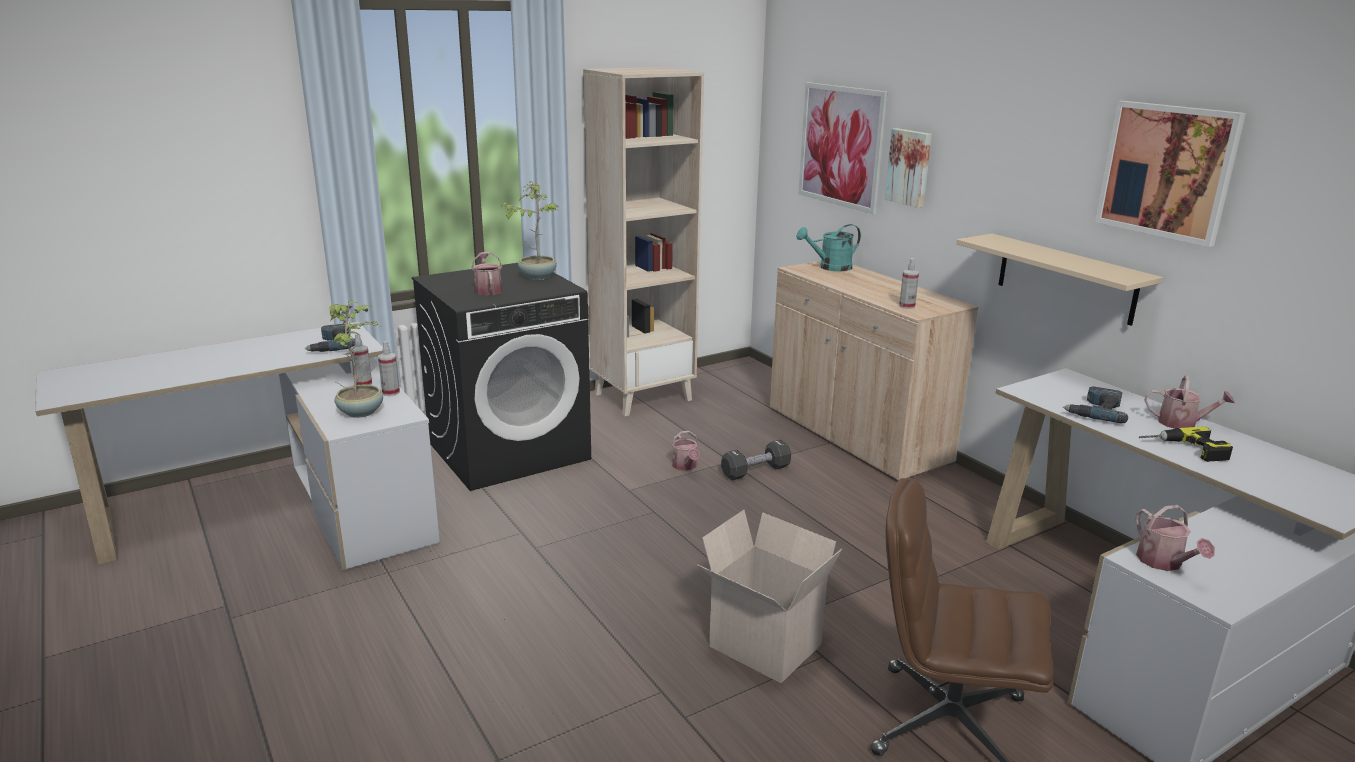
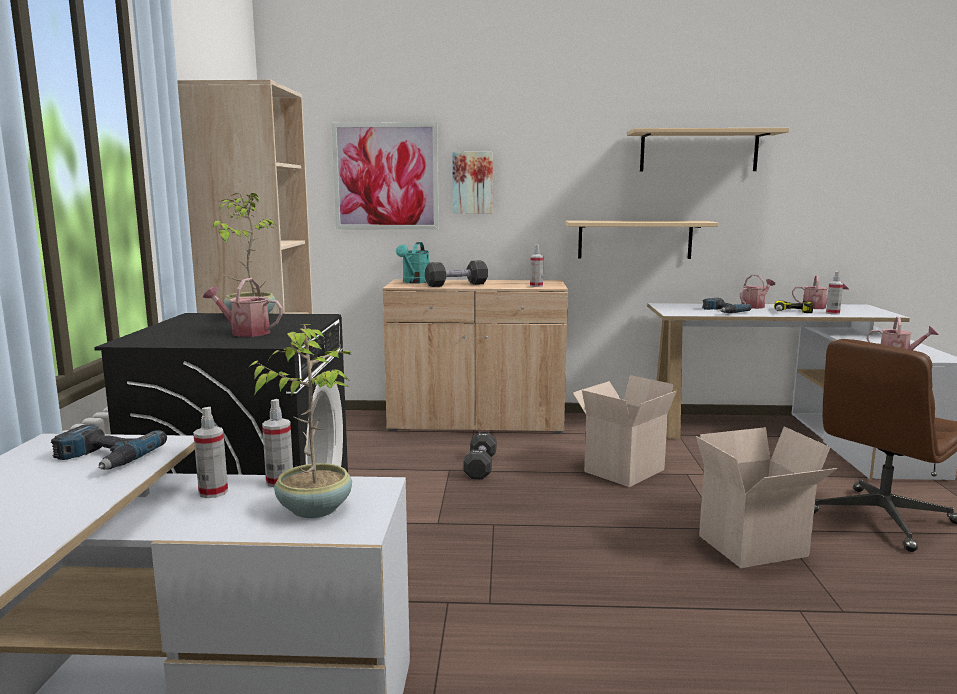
camera: 55 degrees left, 10 degrees down
(685, 466) = (431, 488): watering can -> watering can (817, 307)
(847, 282) = (456, 285): none -> black dumbbell
(852, 538) = (623, 470): none -> cardboard box
(1167, 171) = (698, 151): picture -> beige shelf
(1243, 475) = (832, 313): none -> spray bottle

